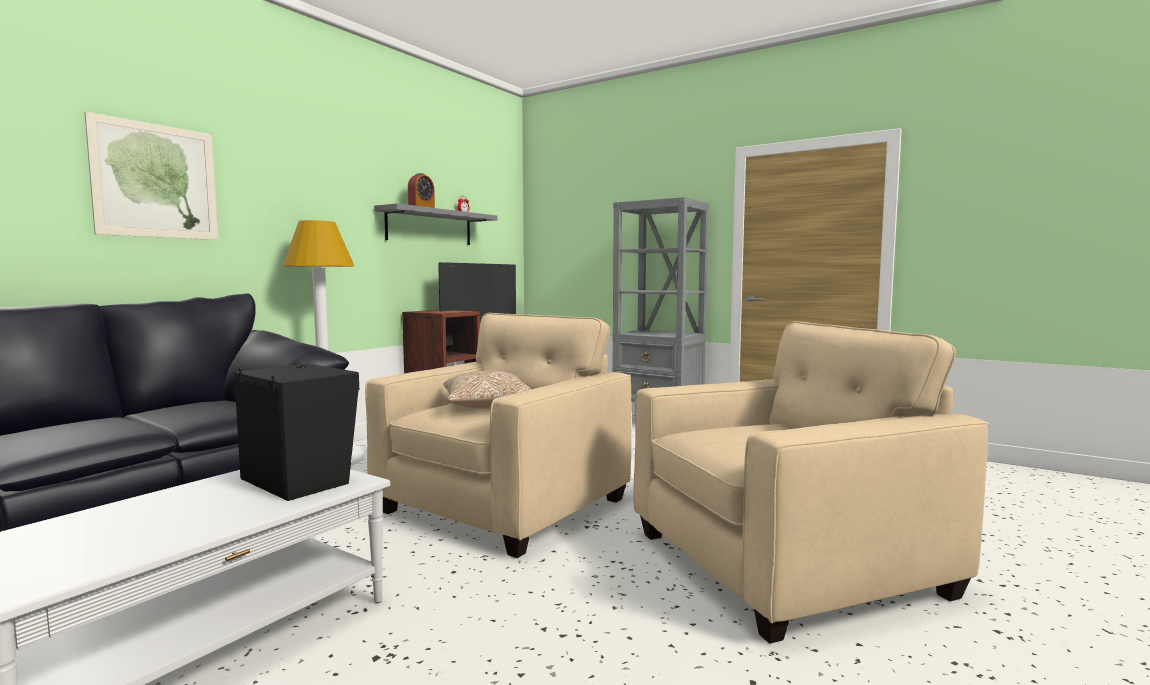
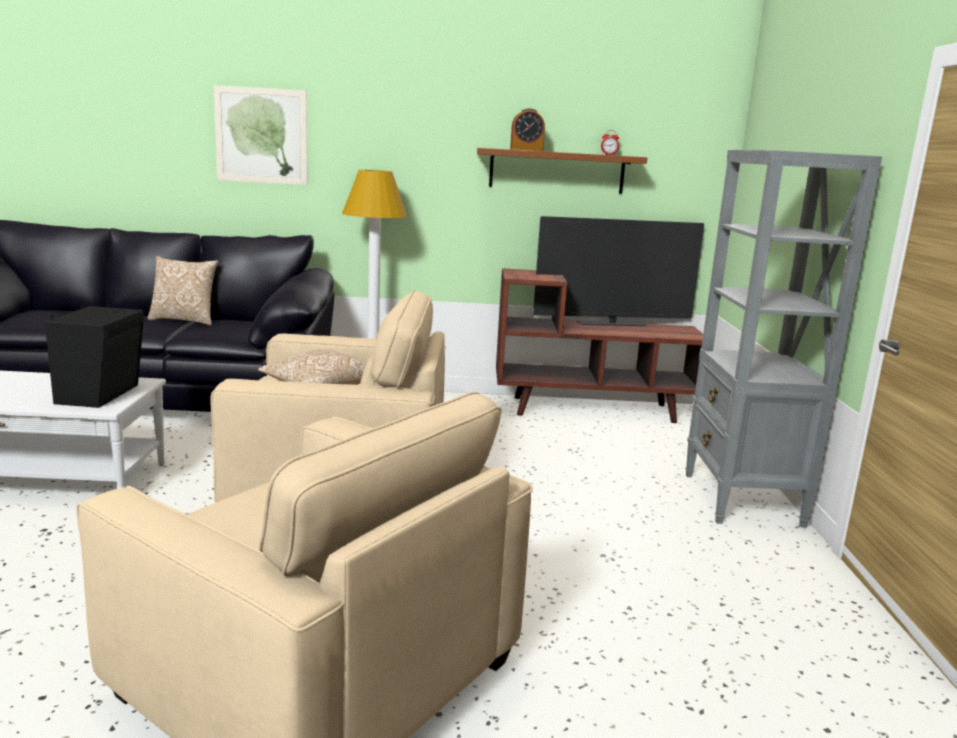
camera: 55 degrees right, 10 degrees up
(122, 417) = (185, 320): none -> pillow
(429, 227) = (557, 171): grey shelf -> brown shelf

